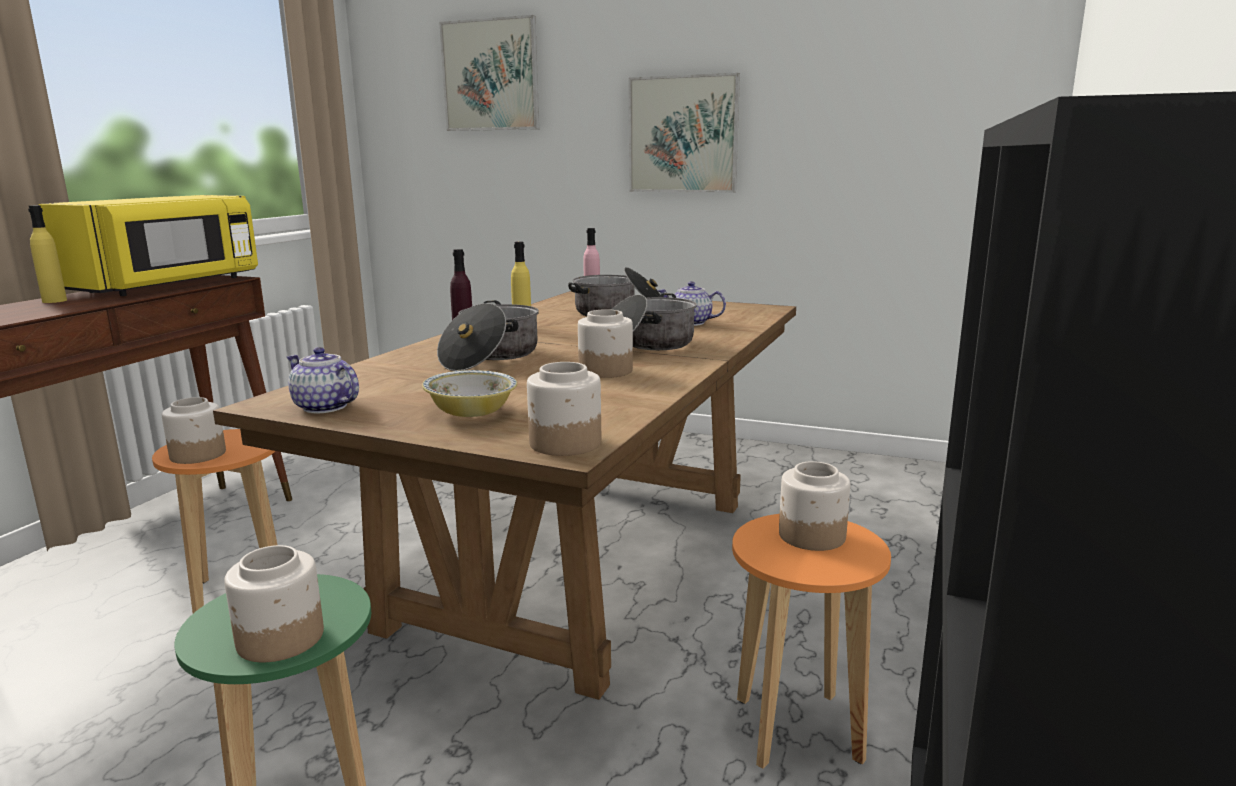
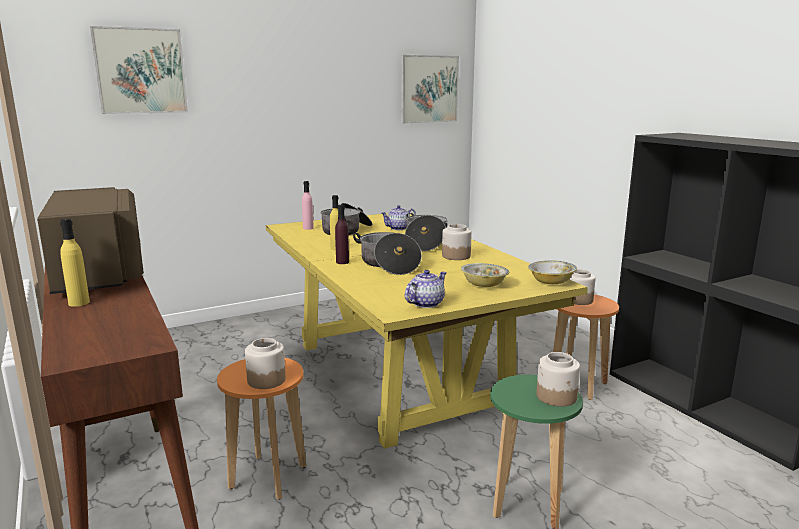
camera: 50 degrees left, 0 degrees up
(169, 285) = (100, 273): yellow microwave -> brown microwave
(325, 407) = (425, 304): teapot -> teapot turned 150 degrees clockwise
(565, 443) = (551, 282): jar -> bowl
(579, 562) = (399, 376): brown dining table -> yellow dining table
(683, 135) = (294, 115): picture -> picture (429, 89)

